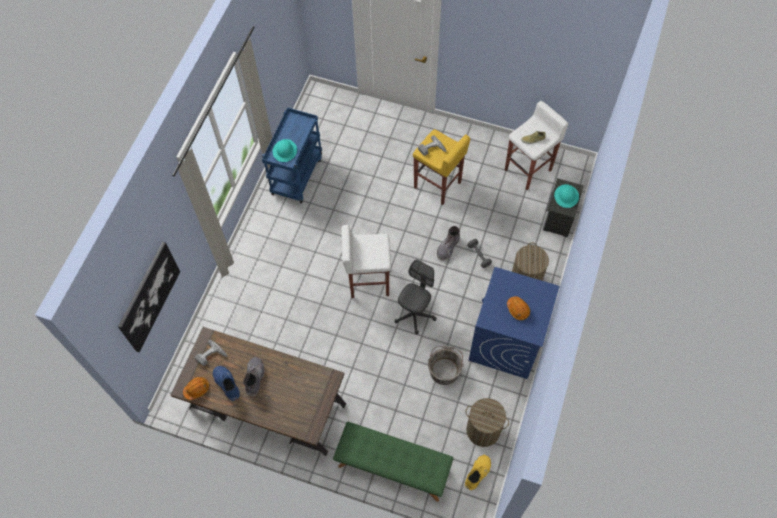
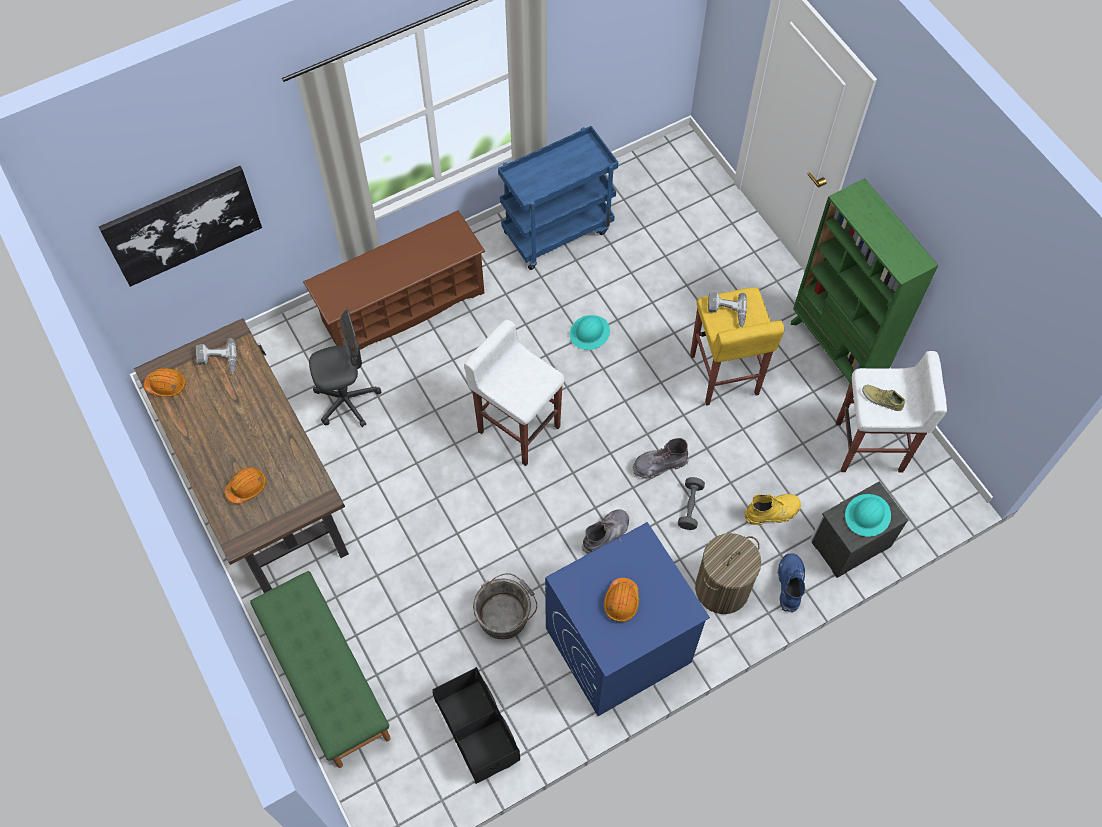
camera: 40 degrees right, 0 degrees up
(227, 384) = (203, 406): blue boot -> blue boot (789, 584)
(255, 377) = (240, 424): grey boot -> grey boot (606, 535)
(256, 268) = (402, 307): none -> brown shoe rack
(285, 151) = (538, 179): turquoise hard hat -> turquoise hard hat (590, 333)
(289, 403) = (247, 487): none -> orange hard hat
(414, 314) = (534, 515): grey office chair -> grey office chair (347, 401)
(475, 138) = (835, 351): none -> green bookcase
(477, 473) = (419, 778): yellow boot -> yellow boot (772, 512)
(483, 430) = (478, 731): laundry basket -> black storage box

